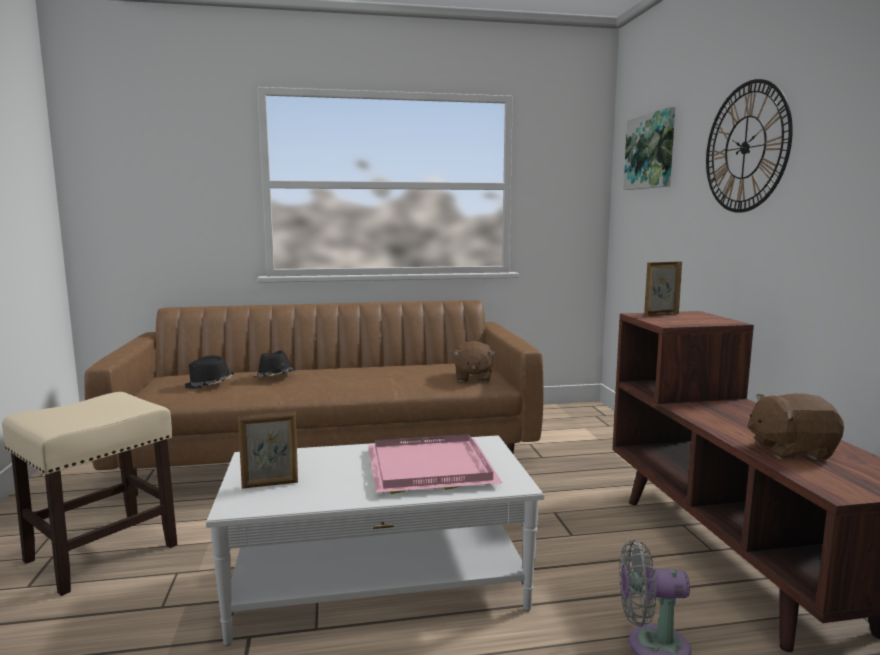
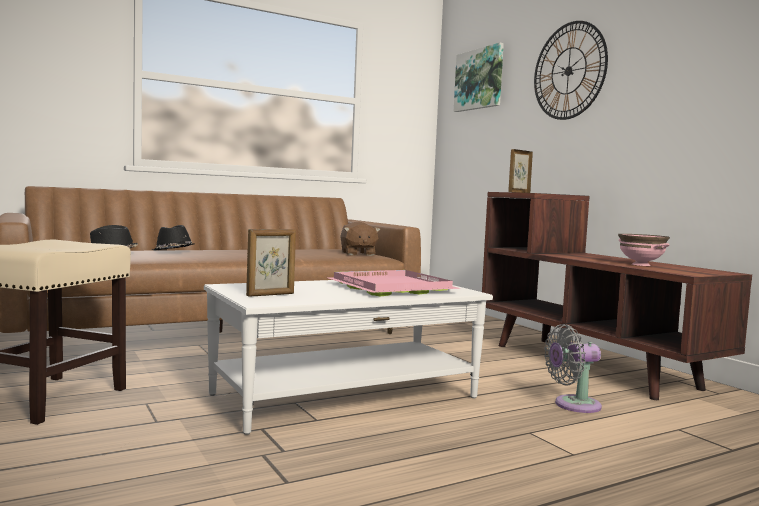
camera: 20 degrees left, 5 degrees down
(790, 450) = (641, 265): brown plush toy -> pink bowl

